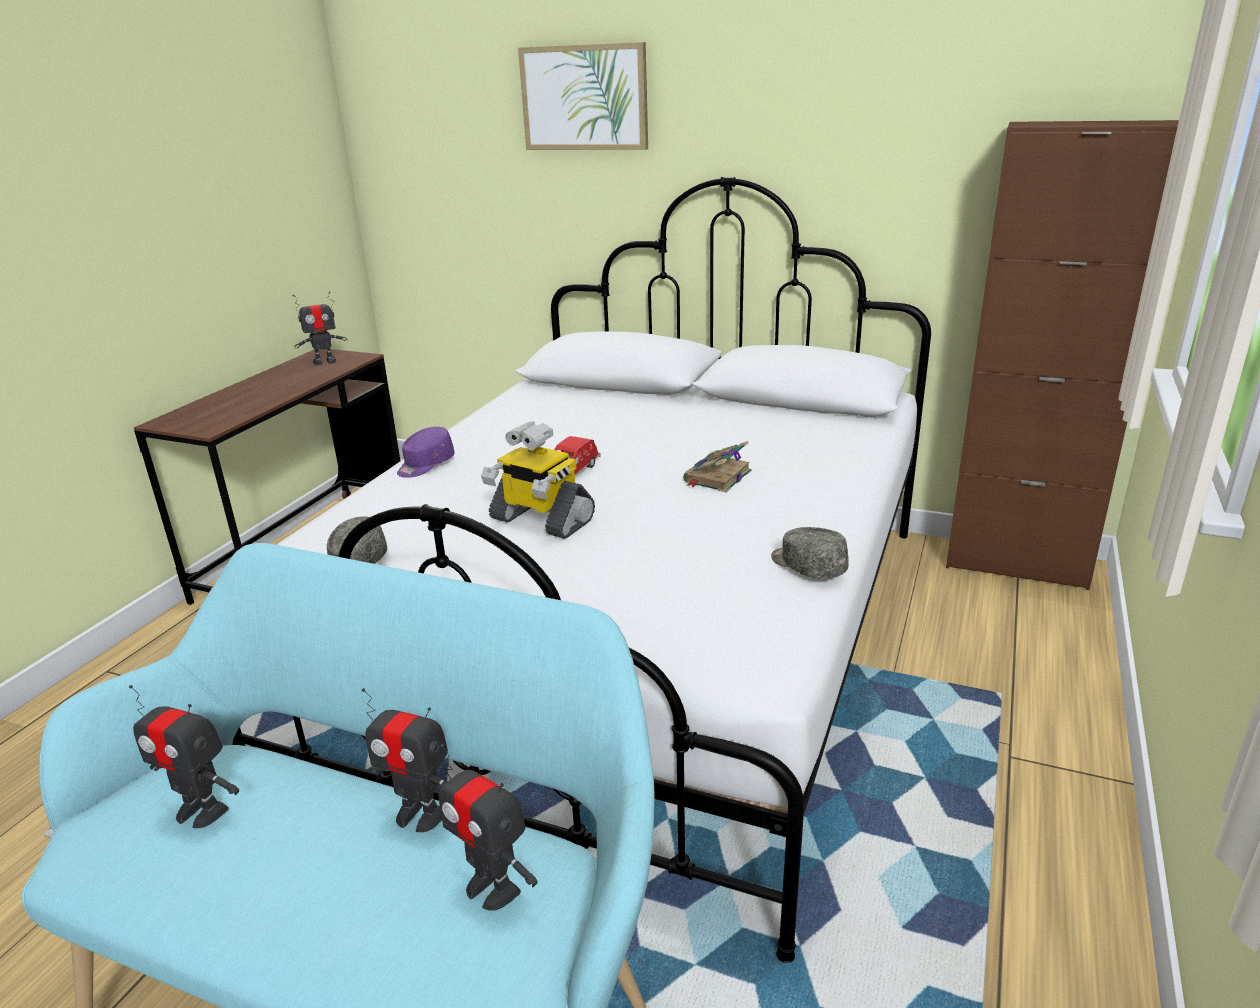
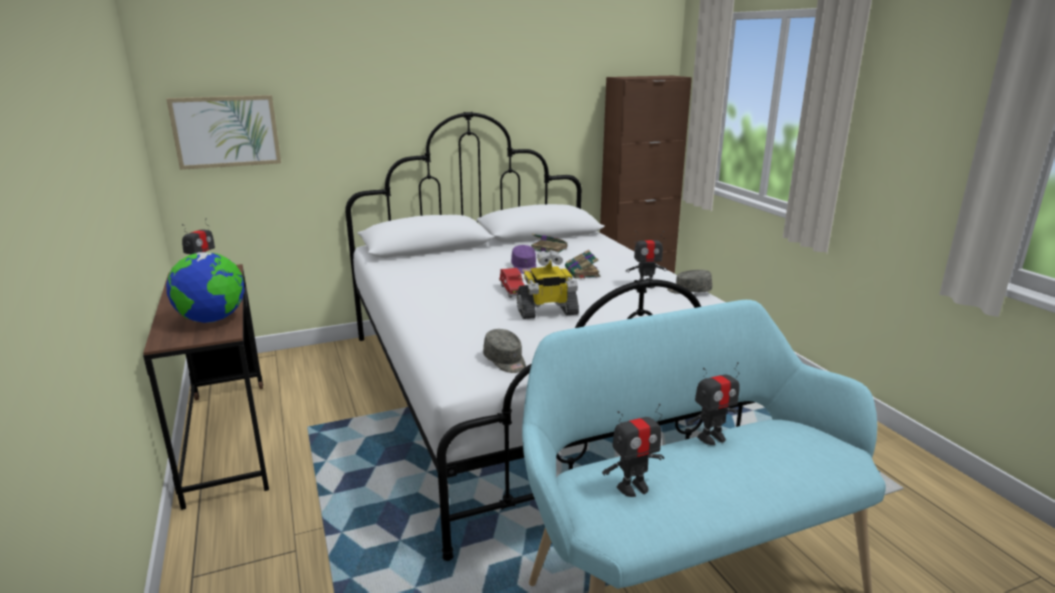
camera: 45 degrees left, 5 degrees down
(233, 411) = (212, 320): none -> globe
(425, 465) = (420, 311): purple cap -> purple cap (524, 267)
(493, 888) = (785, 438): toy robot -> toy robot (645, 285)
(584, 98) = (364, 64): picture -> picture (226, 131)
(755, 424) = (548, 248): none -> book

